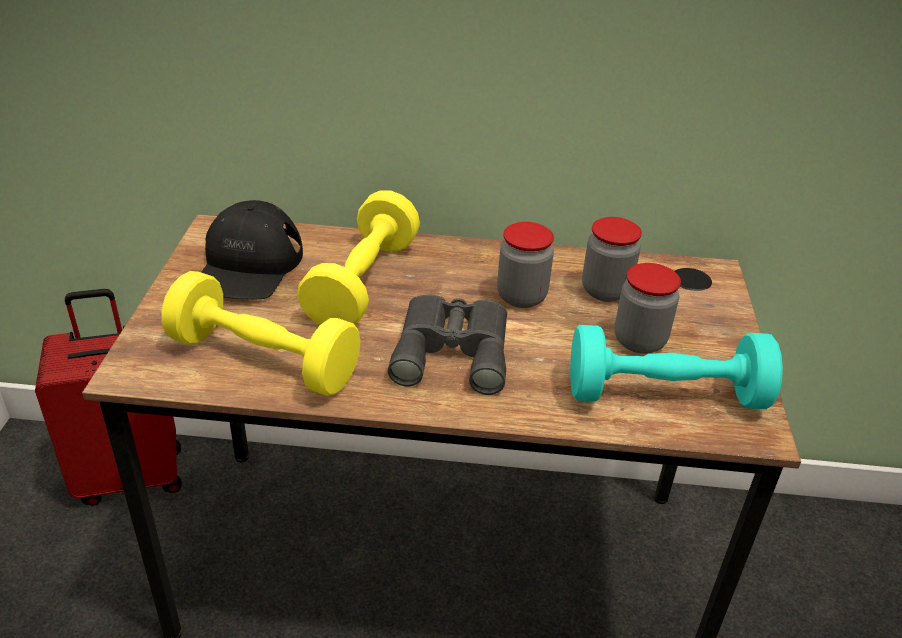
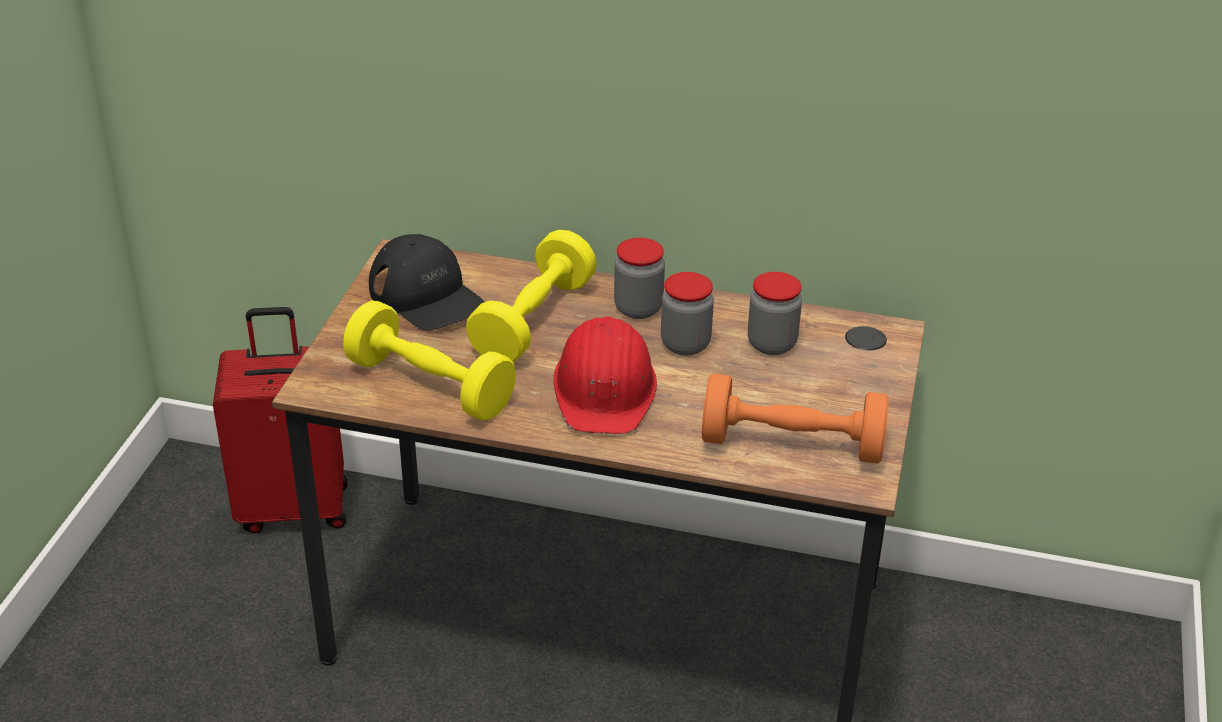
camera: 10 degrees right, 0 degrees up
(248, 265) = (426, 295): black cap -> black cap turned 60 degrees counterclockwise
(453, 349) = (605, 389): grey binoculars -> red hard hat
(639, 341) = (787, 394): jar -> jar (638, 308)
(665, 395) = (791, 444): turquoise dumbbell -> orange dumbbell

